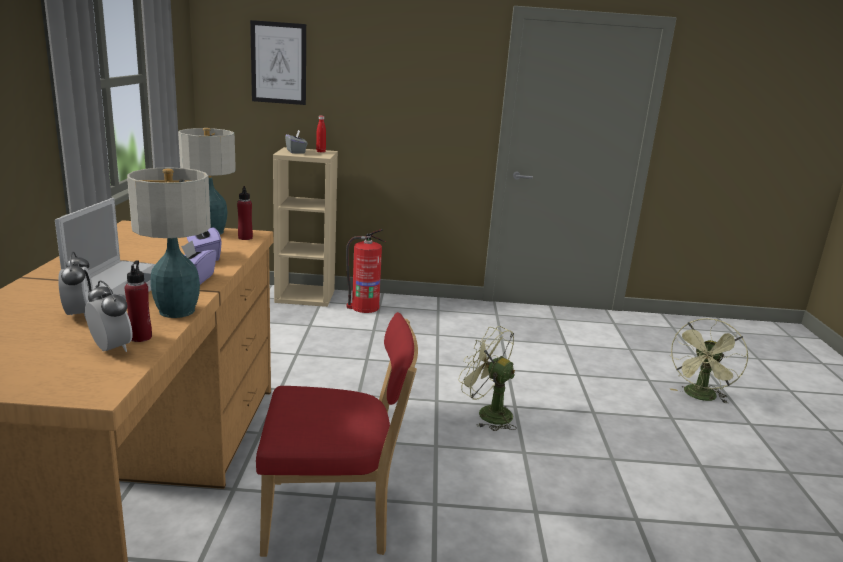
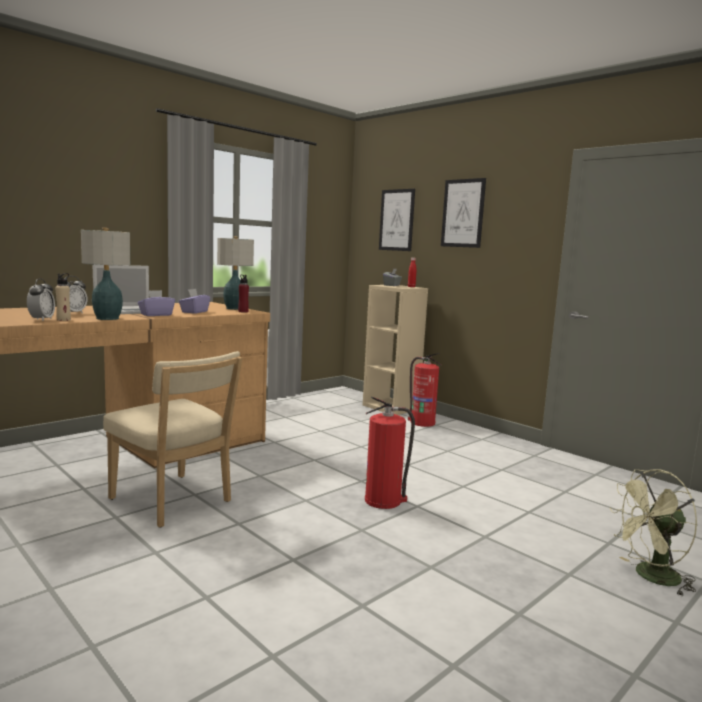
camera: 45 degrees right, 10 degrees down
(140, 337) = (63, 320): red bottle -> beige bottle
(334, 517) = (174, 502): red chair -> beige chair
(380, 62) = (463, 213): none -> picture
(487, 413) = (384, 501): green fan -> fire extinguisher

